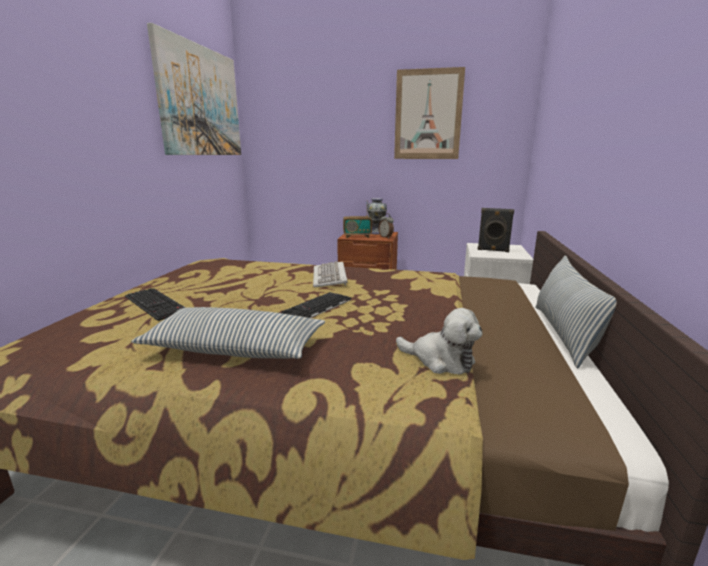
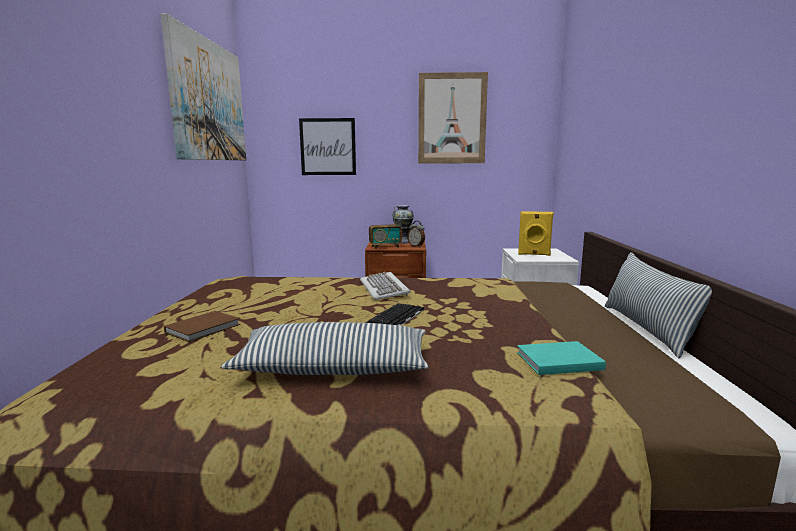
camera: 10 degrees left, 5 degrees down
(157, 304) = (205, 328): keyboard -> brown book
(312, 142) = (328, 147): none -> picture
(440, 360) = (556, 360): plush toy -> turquoise book
(493, 250) = (534, 254): black speaker -> yellow speaker

